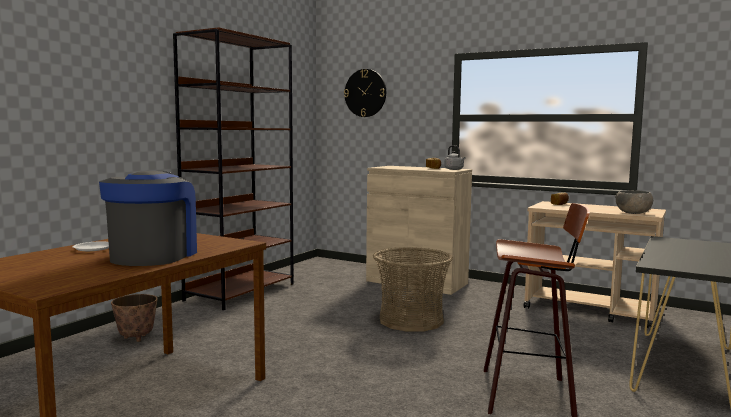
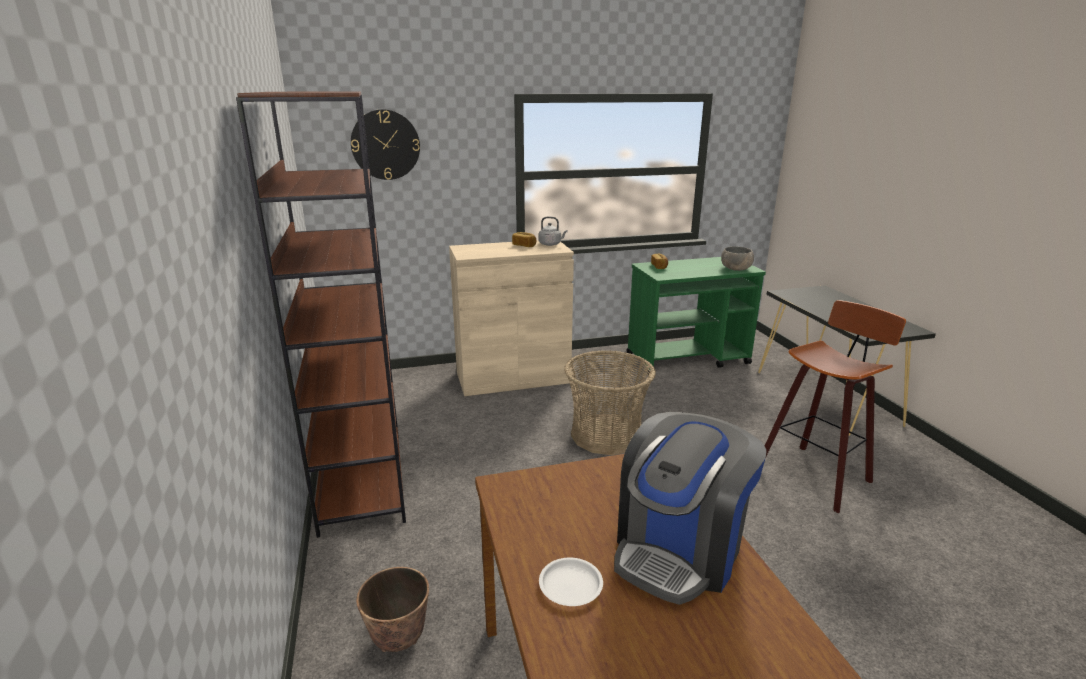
camera: 45 degrees left, 15 degrees up
(154, 255) = (680, 549): coffee machine -> coffee machine turned 105 degrees counterclockwise
(591, 310) = (688, 359): beige cart -> green cart

